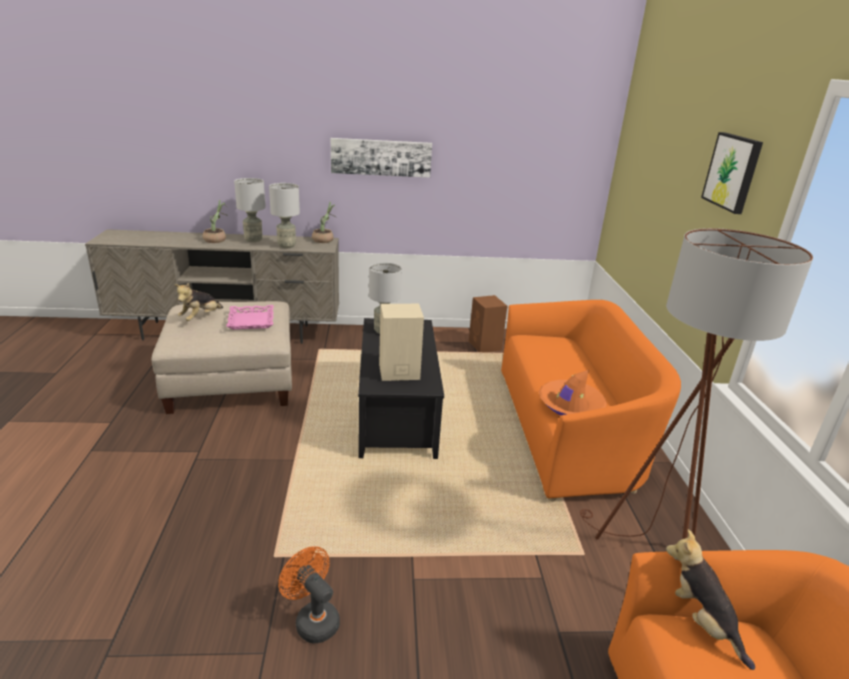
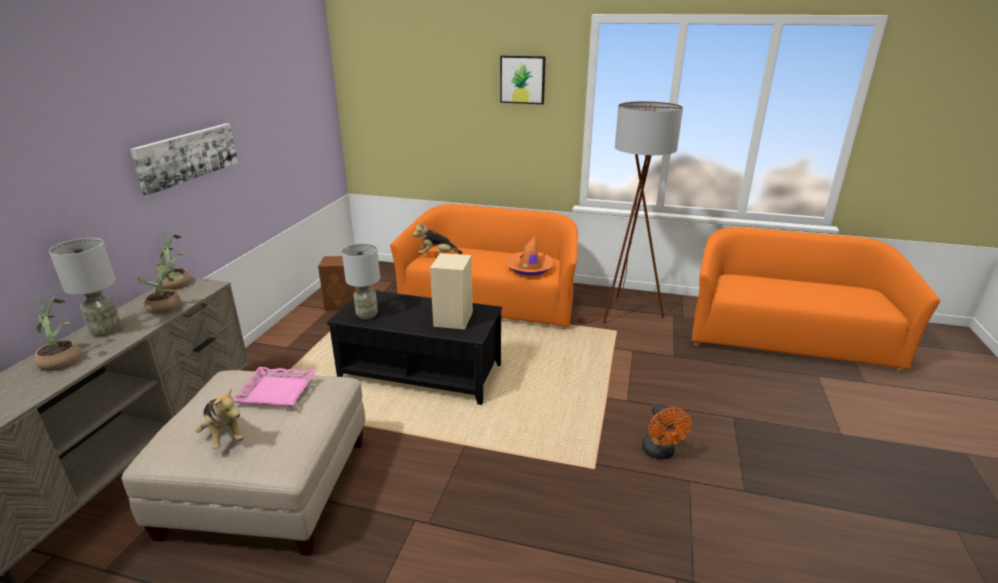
camera: 70 degrees left, 0 degrees up
(287, 246) = (167, 308): grey table lamp -> potted plant
(313, 619) = (660, 453): orange fan -> orange fan turned 75 degrees counterclockwise
(700, 621) = (721, 285): plush toy -> plush toy (437, 255)

